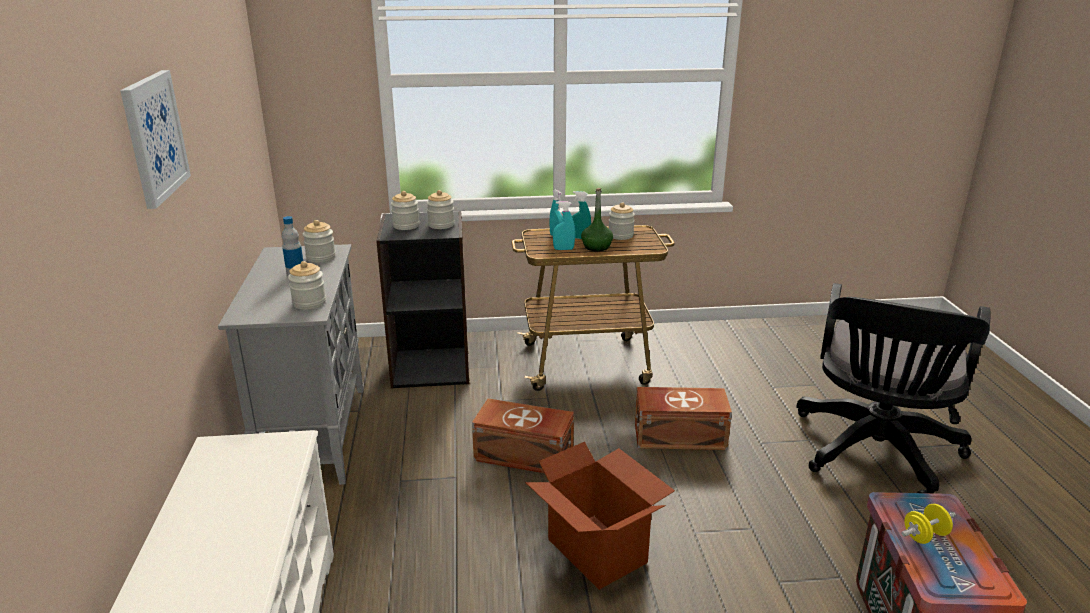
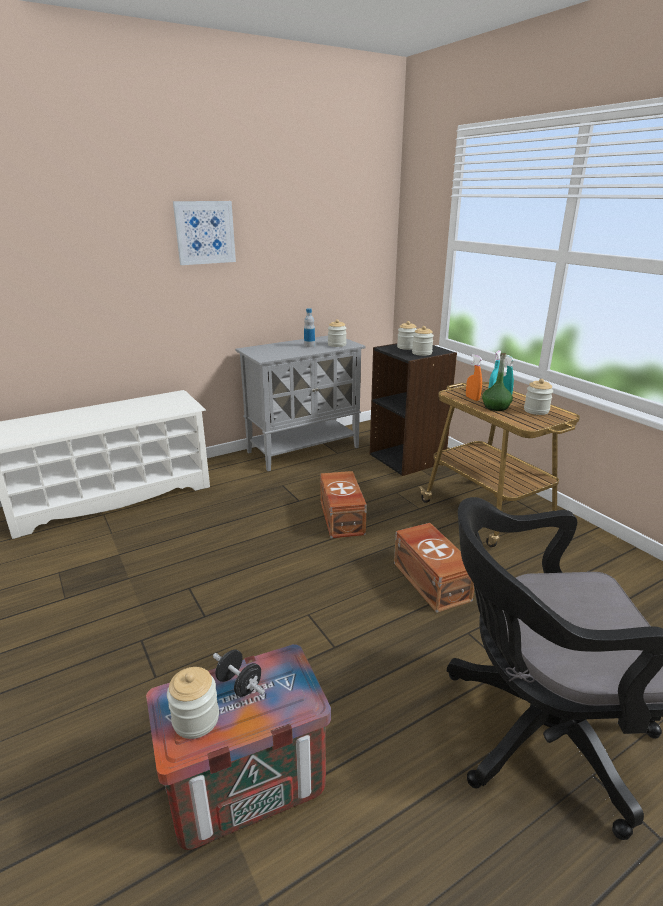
camera: 65 degrees right, 0 degrees up
(309, 303) = (276, 355): jar -> jar (196, 719)
(563, 249) = (472, 398): turquoise spray bottle -> orange spray bottle
(598, 550) = (261, 572): cardboard box -> none
(924, 536) = (239, 684): yellow dumbbell -> black dumbbell

